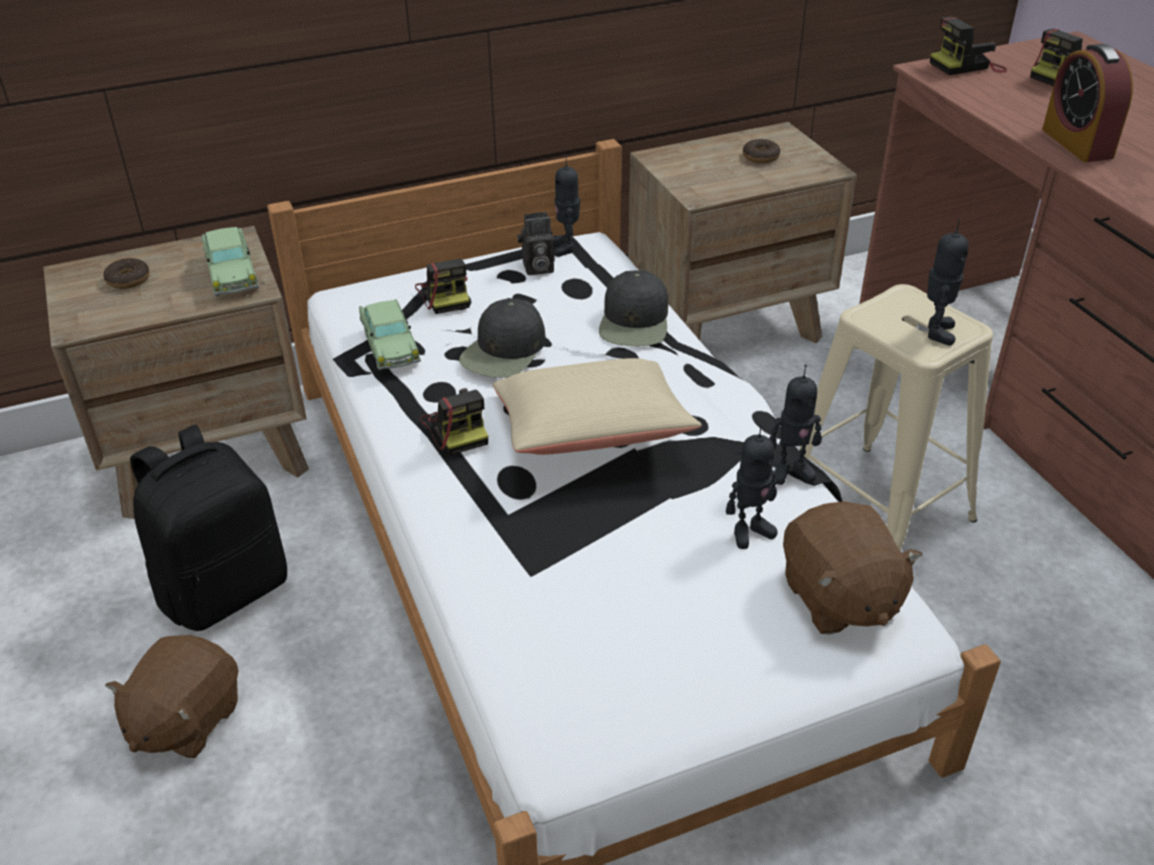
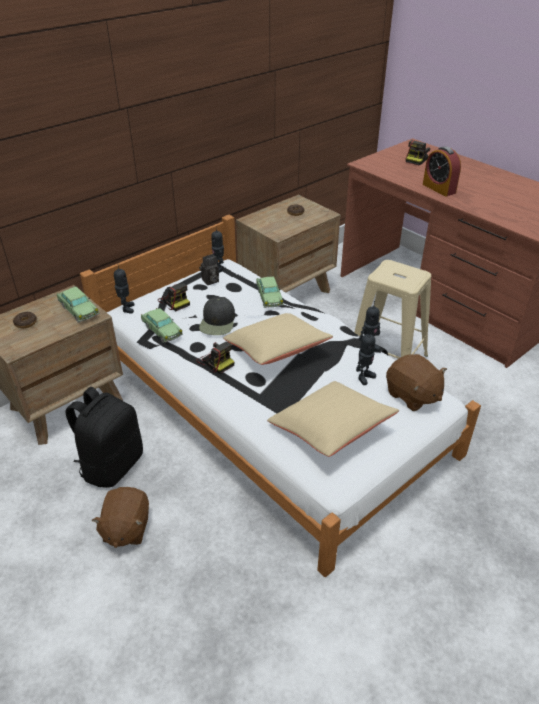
camera: 20 degrees left, 0 degrees up
(614, 626) = (330, 429): none -> beige pillow
(635, 322) = (269, 297): black cap -> toy car
(935, 332) = (409, 278): toy robot -> toy robot (126, 308)
(966, 66) = (377, 160): camera -> none

